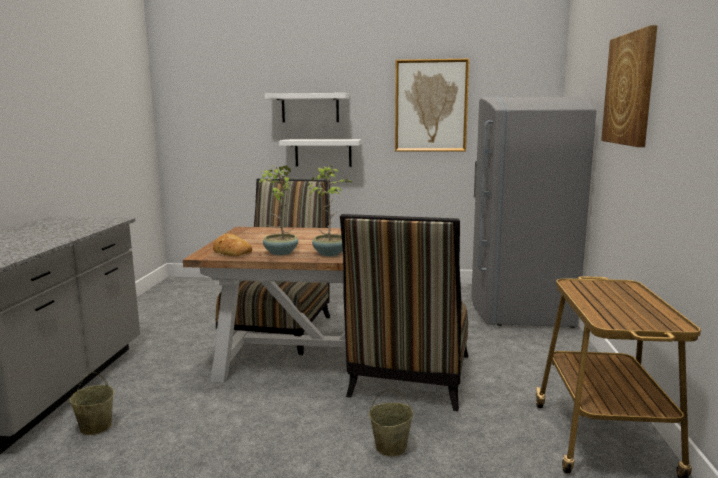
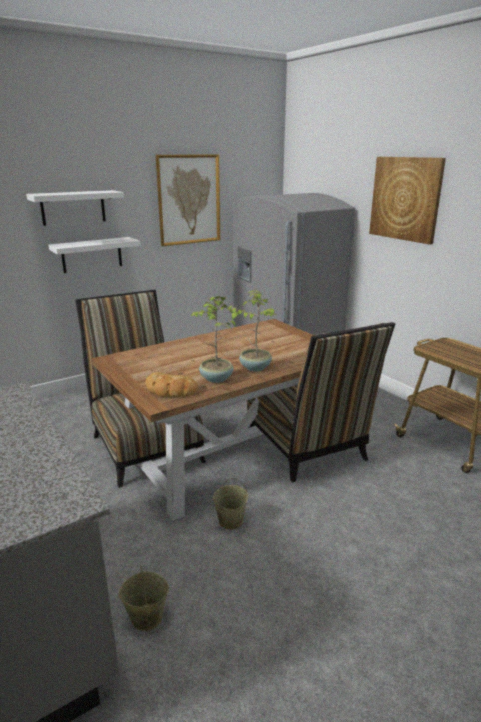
camera: 40 degrees left, 10 degrees up
(391, 447) = (373, 504): beige bucket -> beige bucket (230, 520)

